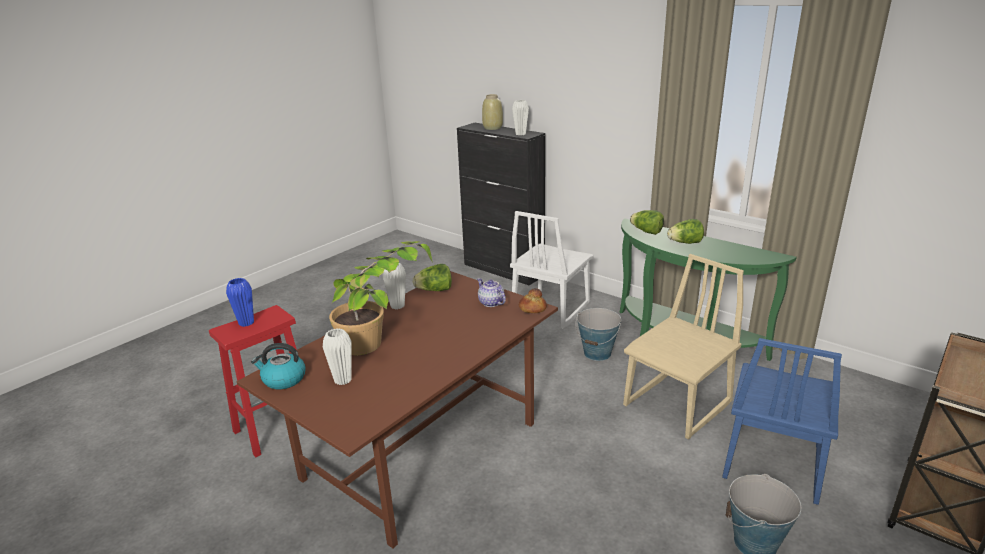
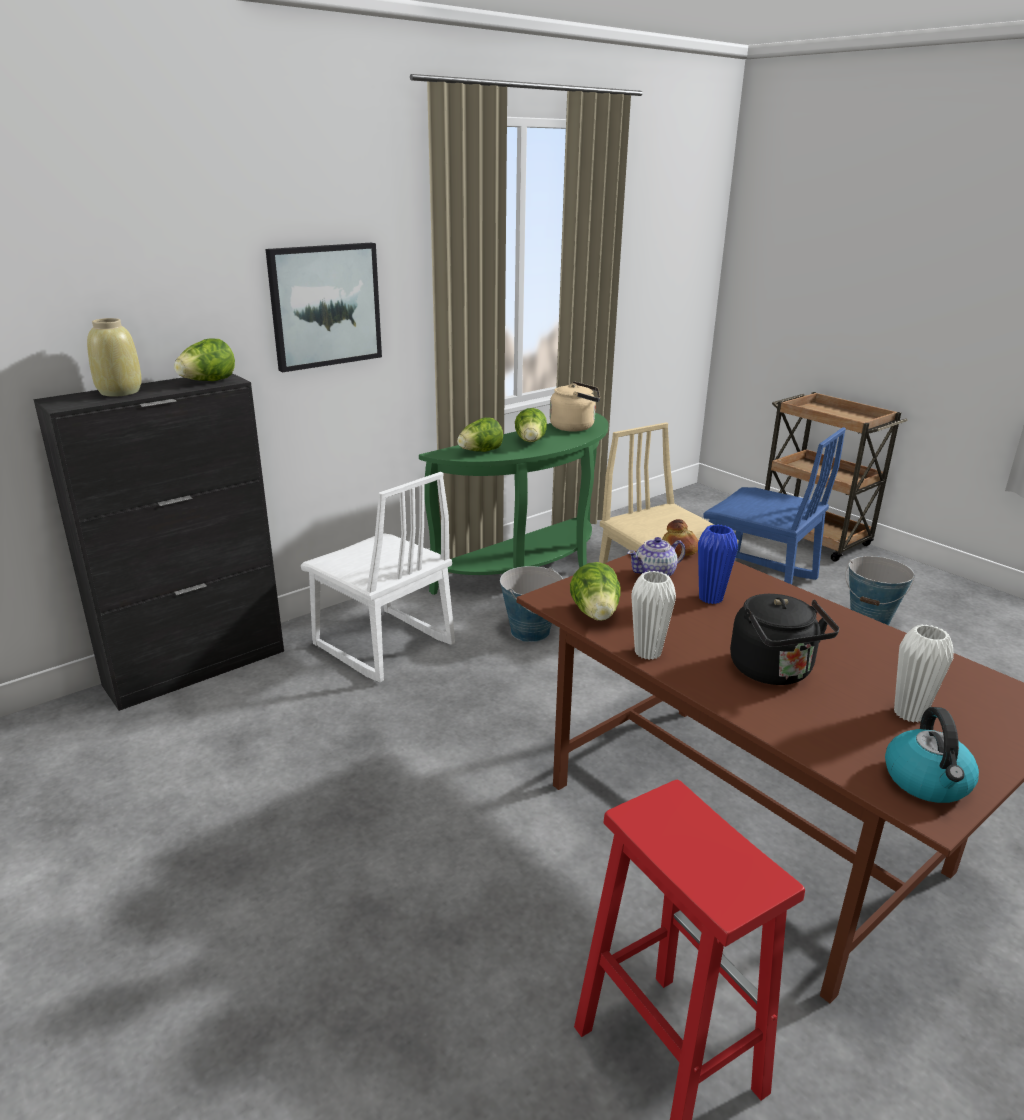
camera: 80 degrees left, 0 degrees up
(246, 323) = (694, 859): blue vase -> blue vase (710, 598)
(382, 340) = (774, 672): potted plant -> black kettle
(520, 134) = (208, 382): white vase -> lettuce
(600, 111) = (325, 306): none -> picture
(741, 253) = (575, 427): none -> beige kettle

